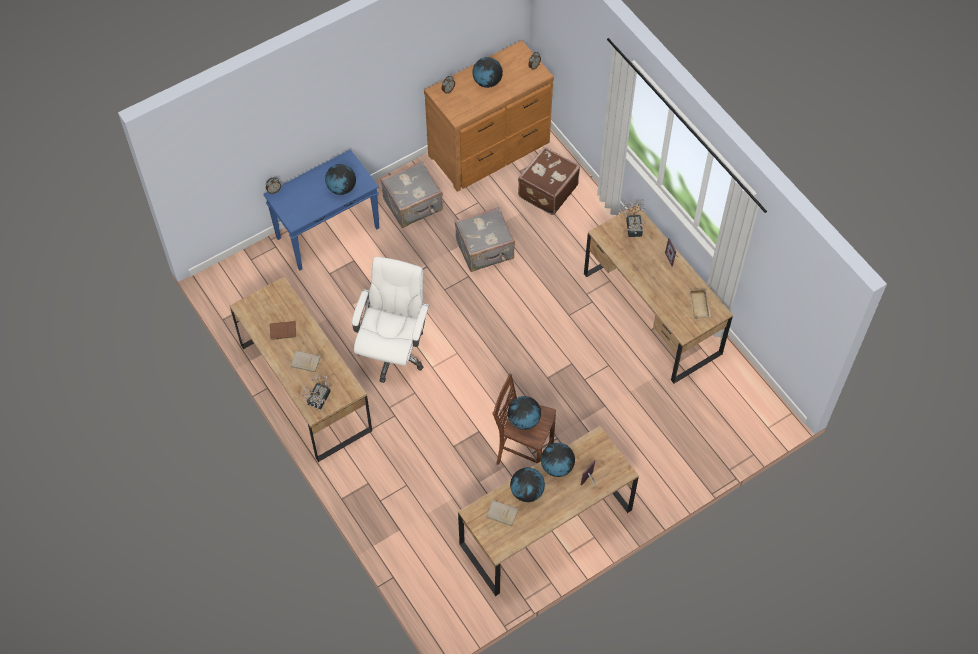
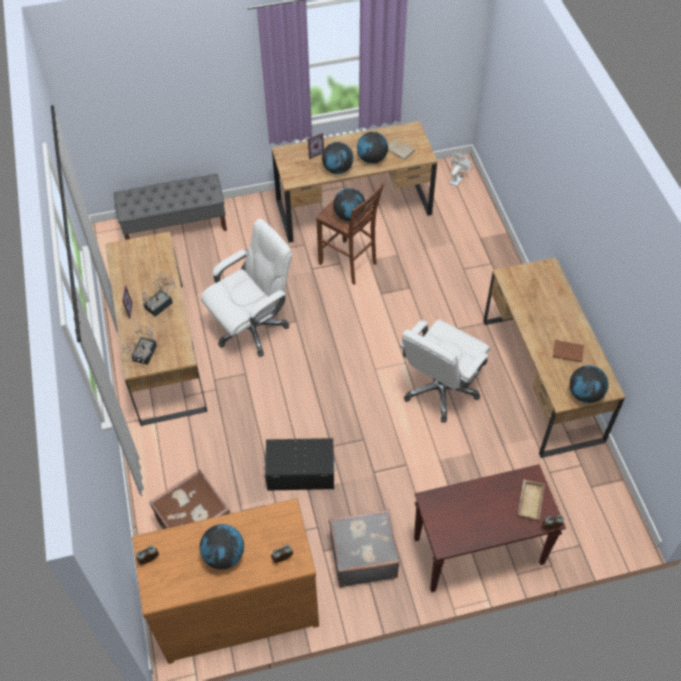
camera: 160 degrees left, 5 degrees down
(304, 362) = (550, 315): beige book -> none
(317, 400) = (544, 276): potted plant -> potted plant (161, 304)
(328, 232) = (477, 552): blue console table -> brown console table
(341, 188) = (462, 504): globe -> globe (585, 394)
(446, 605) = (457, 179): none -> white fan
(485, 250) = (300, 471): grey suitcase -> black storage box
(584, 359) = (252, 327): none -> white office chair
(700, 306) = (130, 259): beige tray -> beige tray (529, 500)
(718, 445) = (175, 226): none -> grey bench

